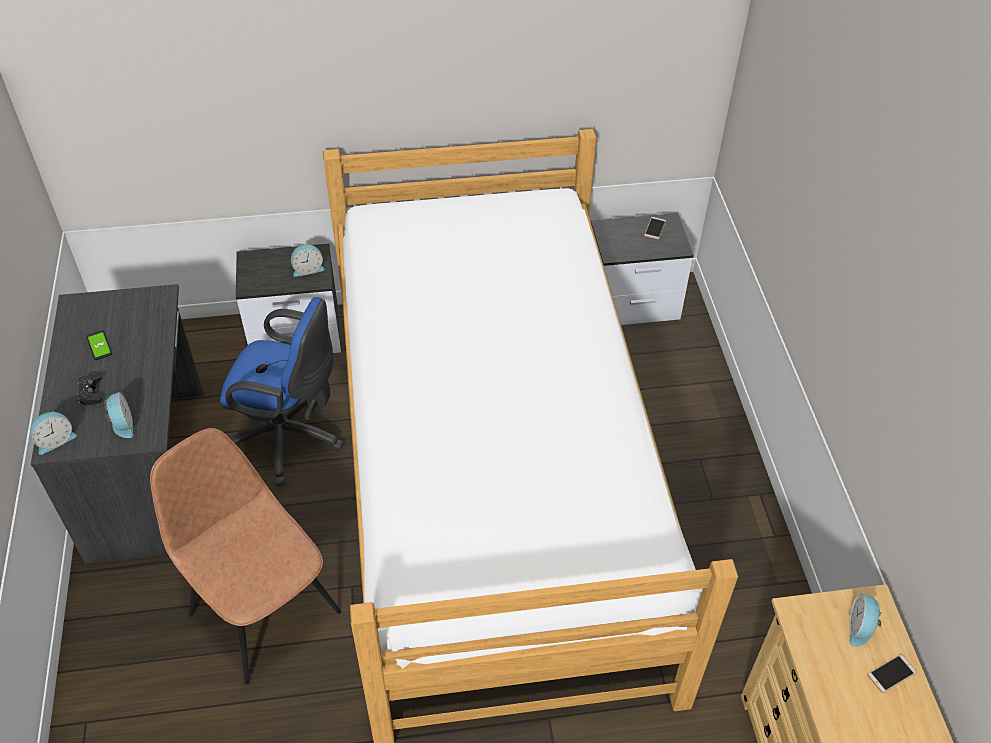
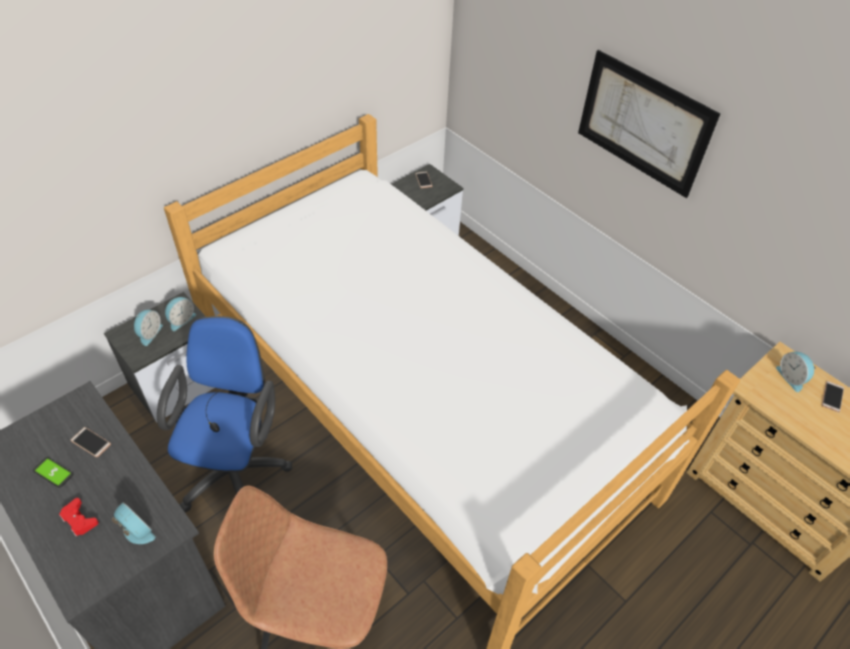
camera: 35 degrees left, 0 degrees up
(55, 440) = (76, 584): alarm clock -> alarm clock (149, 333)
(91, 392) = (79, 520): black game controller -> red game controller
(142, 336) = (91, 442): none -> phone
(290, 438) = (237, 468): blue office chair -> blue office chair turned 60 degrees counterclockwise
(839, 251) = (643, 123): none -> picture

